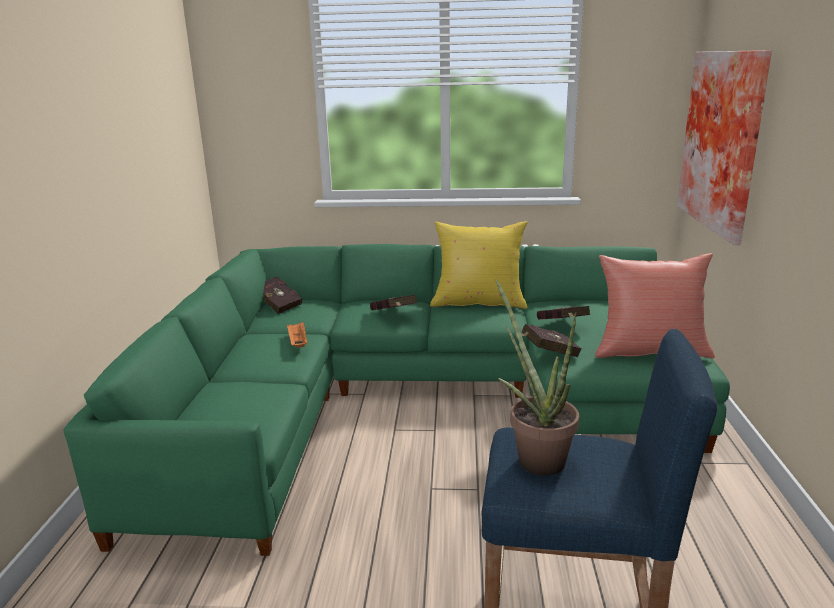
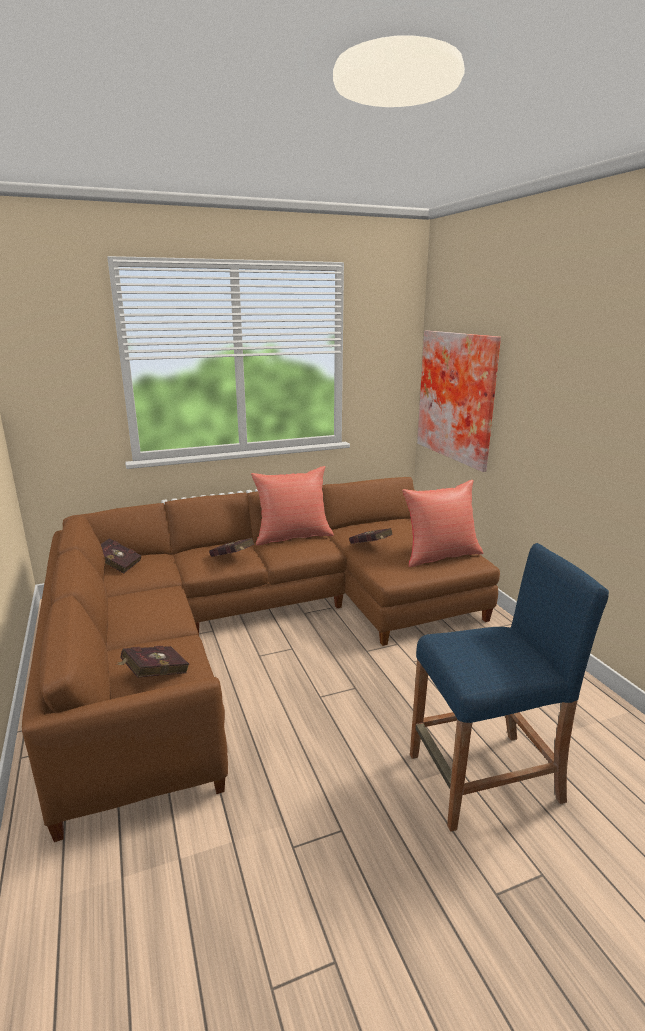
camera: 25 degrees left, 0 degrees up
(298, 342) = (166, 597): orange tray -> none
(414, 399) = (259, 626): green sofa -> brown sofa
(478, 303) = (292, 536): yellow pillow -> red pillow
(534, 456) = (467, 651): potted plant -> none
(547, 353) = (375, 570): red book -> red book (153, 675)

